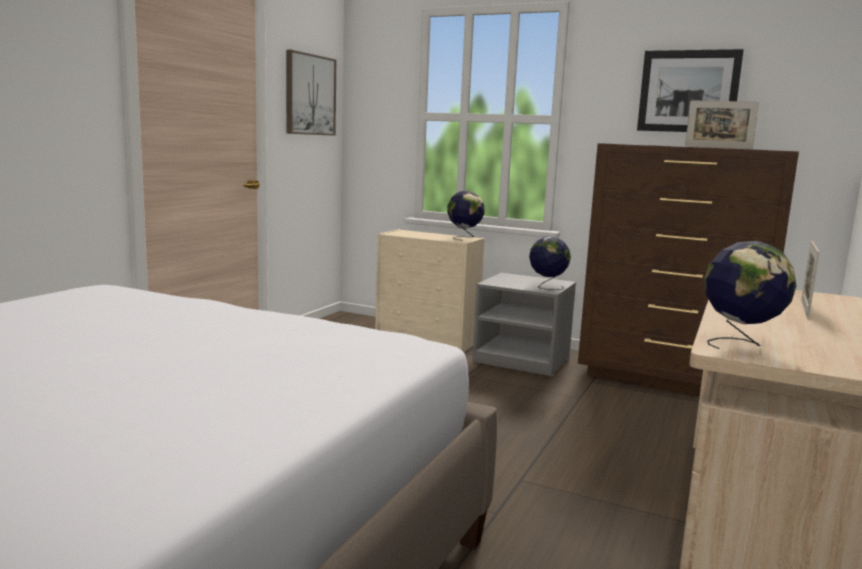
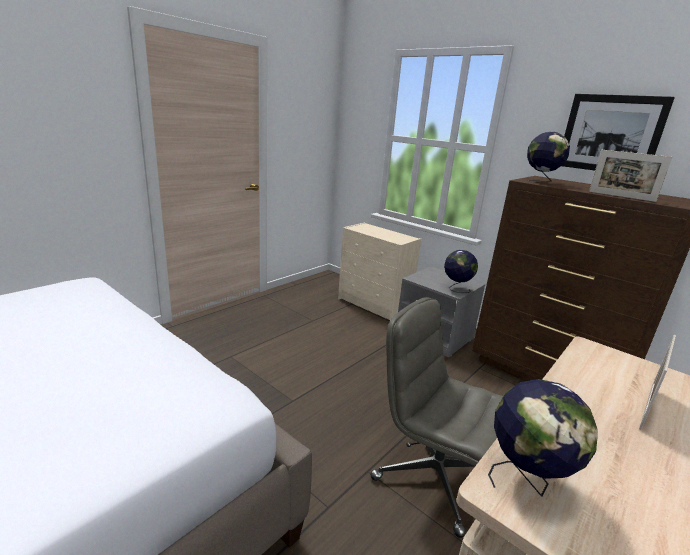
camera: 15 degrees right, 10 degrees up
(309, 95) = (307, 118): picture -> none
(464, 238) = (404, 238): globe -> globe (540, 182)
(595, 472) = (433, 475): none -> grey office chair

